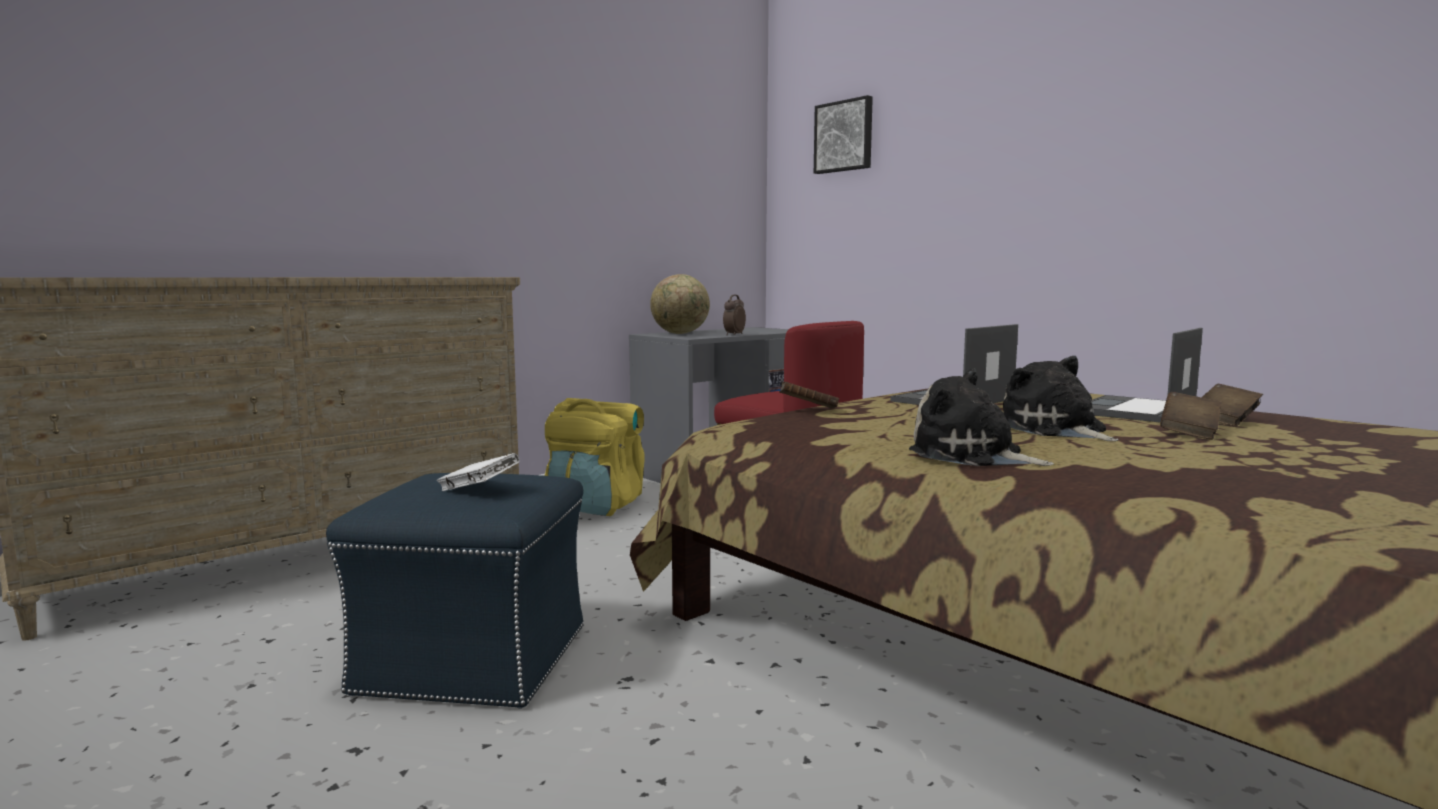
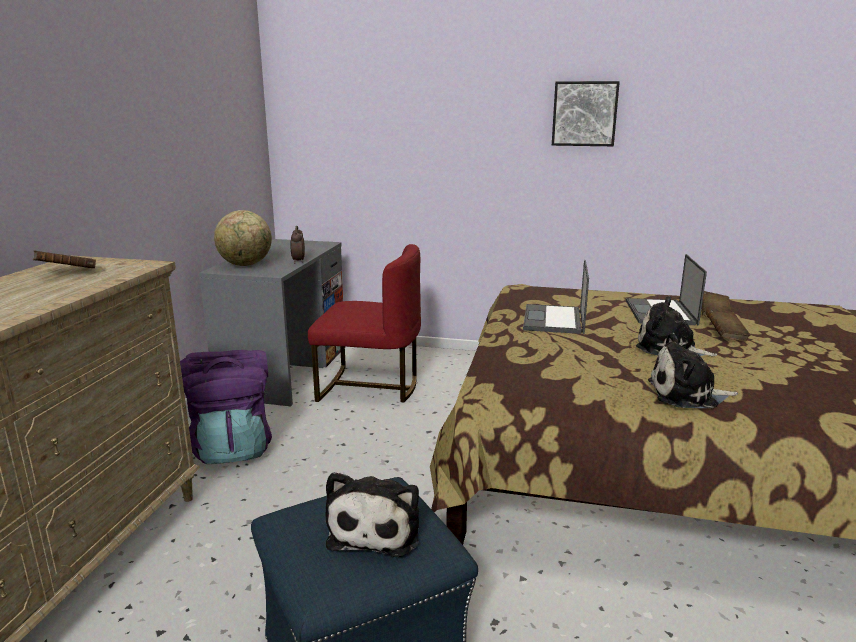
camera: 35 degrees left, 10 degrees up
(479, 491) = (376, 529): white book -> plush toy
(596, 506) = (233, 447): yellow backpack -> purple backpack
(808, 410) = (497, 356): brown book -> brown book (66, 273)
(844, 136) = (350, 72): picture -> picture (584, 114)

